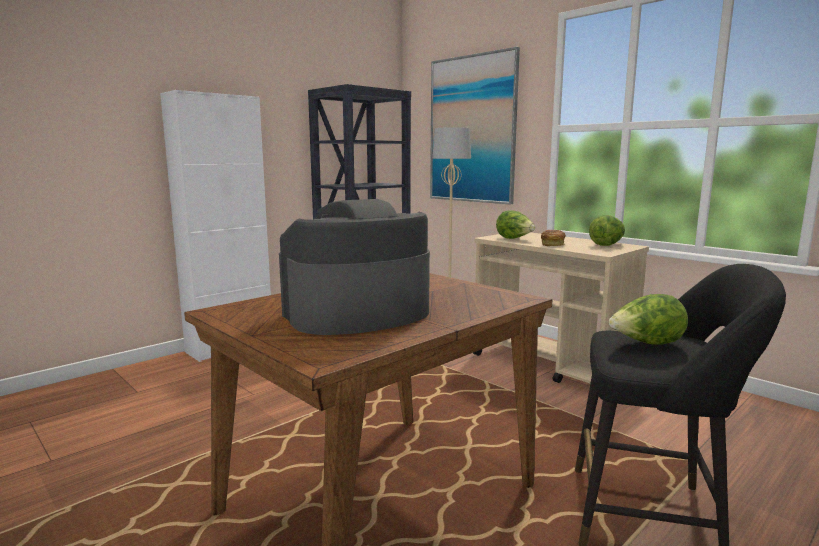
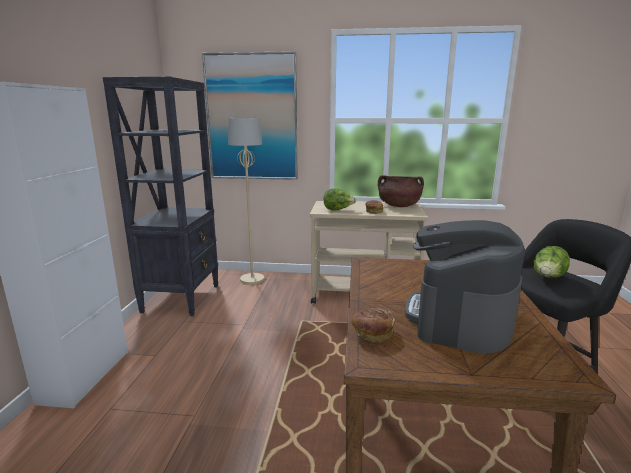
camera: 40 degrees left, 5 degrees up
(263, 303) = (372, 334): none -> bread
(606, 245) = (399, 206): lettuce -> brown cooking pot

